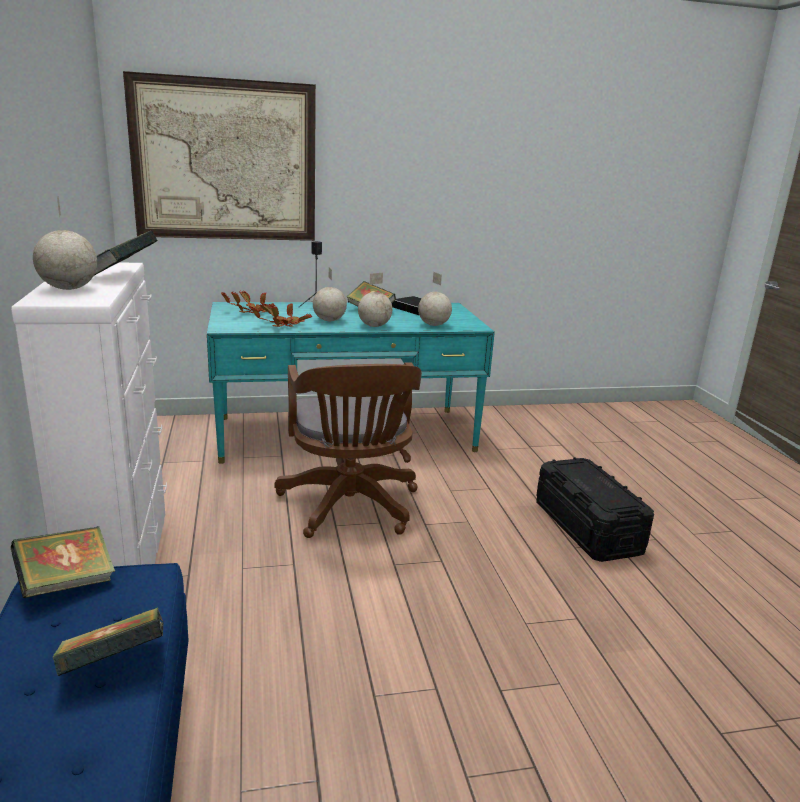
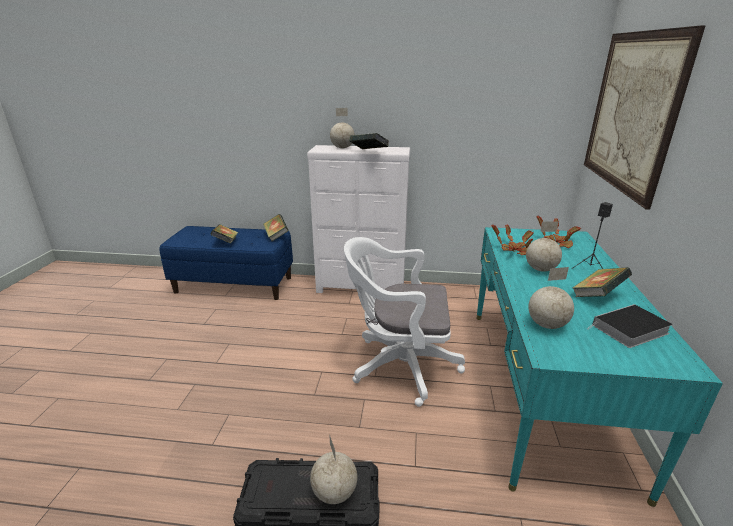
camera: 110 degrees right, 5 degrees up
(350, 508) = (399, 365): brown office chair -> white office chair
(374, 326) = (527, 288): globe -> globe (335, 492)

